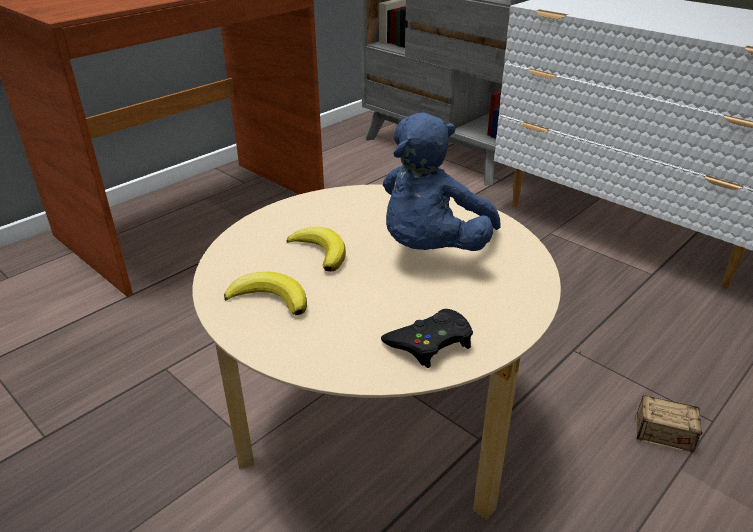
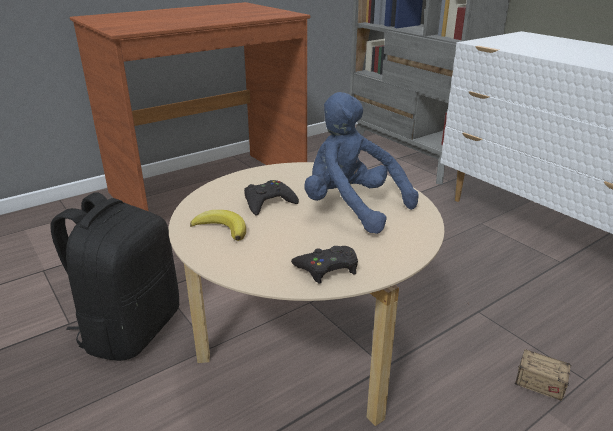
camera: 10 degrees right, 5 degrees down
(135, 433) = (130, 329): none -> black backpack
(320, 252) = (268, 202): banana -> black game controller
(431, 249) = (351, 207): blue plush toy -> blue plush toy turned 90 degrees clockwise

